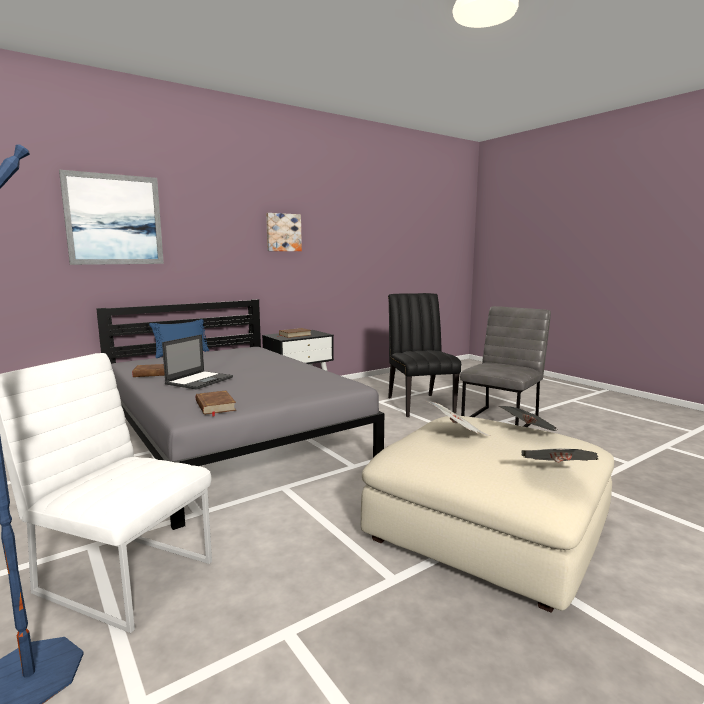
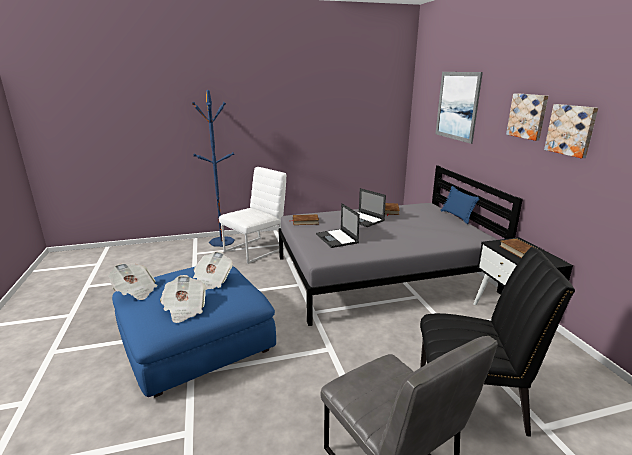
camera: 110 degrees right, 10 degrees up
(238, 225) = (528, 116): none -> picture
(281, 386) = (337, 238): none -> laptop
(487, 528) = (196, 340): beige ottoman -> blue ottoman

